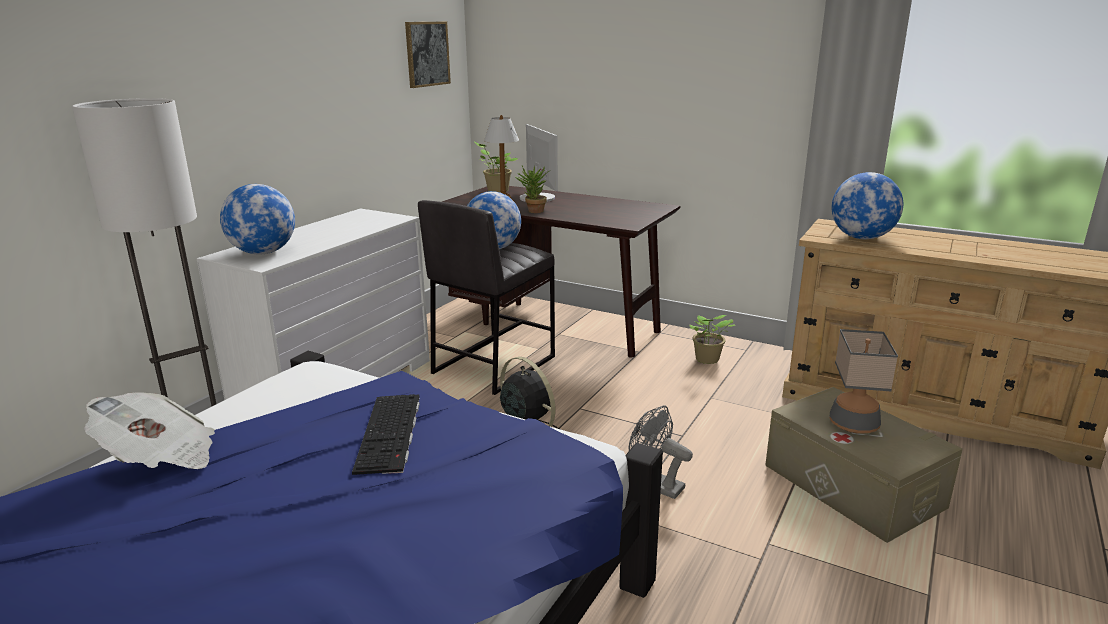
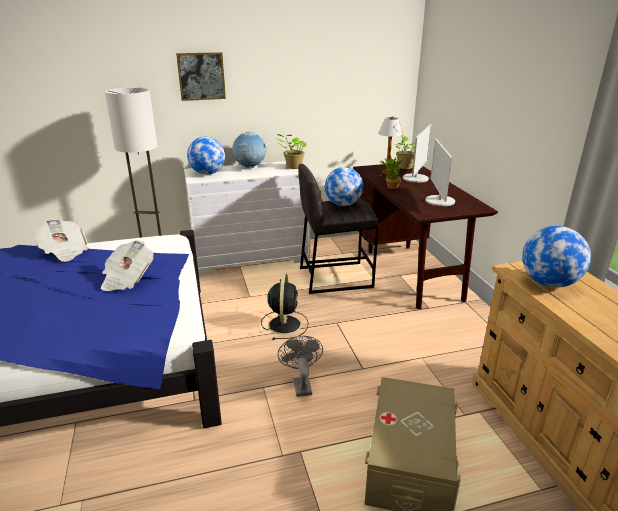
camera: 45 degrees right, 5 degrees up
(315, 231) = (250, 168): none -> globe
(391, 433) = (127, 279): keyboard -> newspaper
(427, 54) = (376, 67): picture -> picture (201, 76)
(613, 211) = (439, 201): none -> monitor
(707, 360) = (464, 334): potted plant -> potted plant (293, 167)
(853, 424) = (413, 417): table lamp -> none

